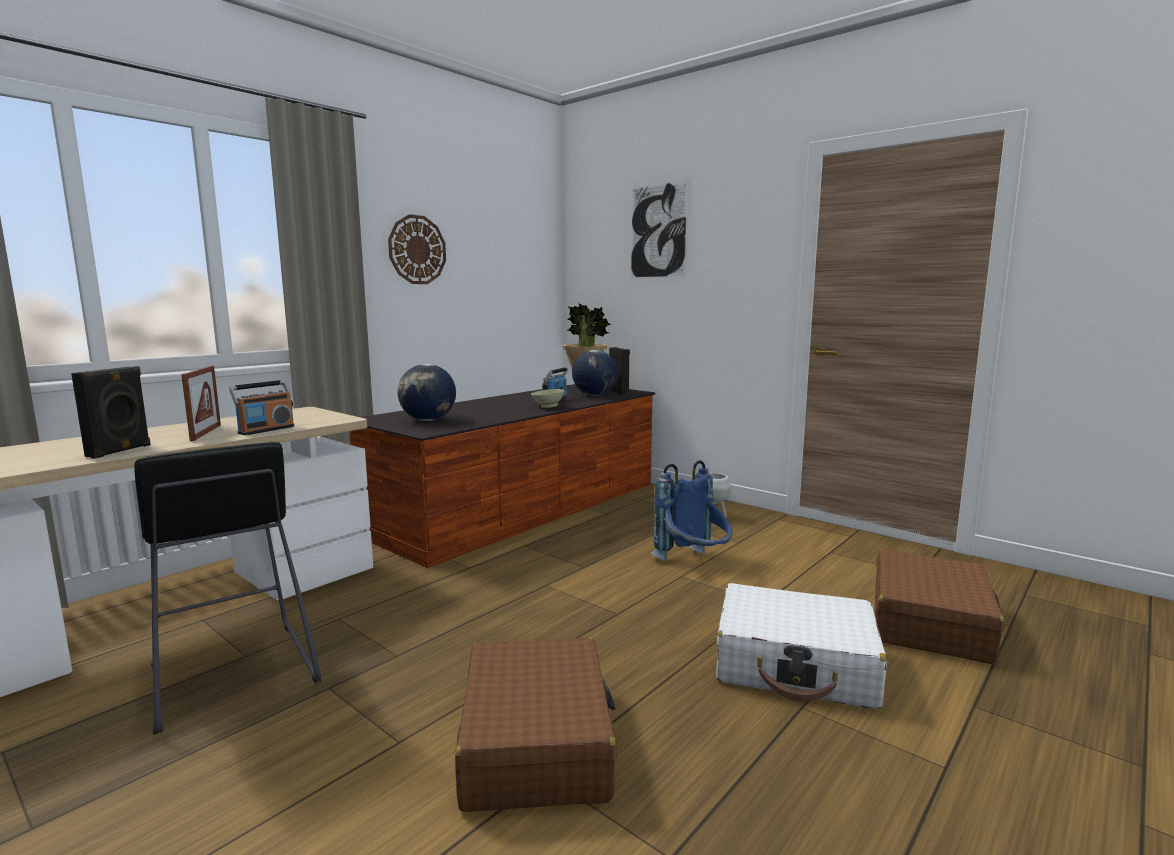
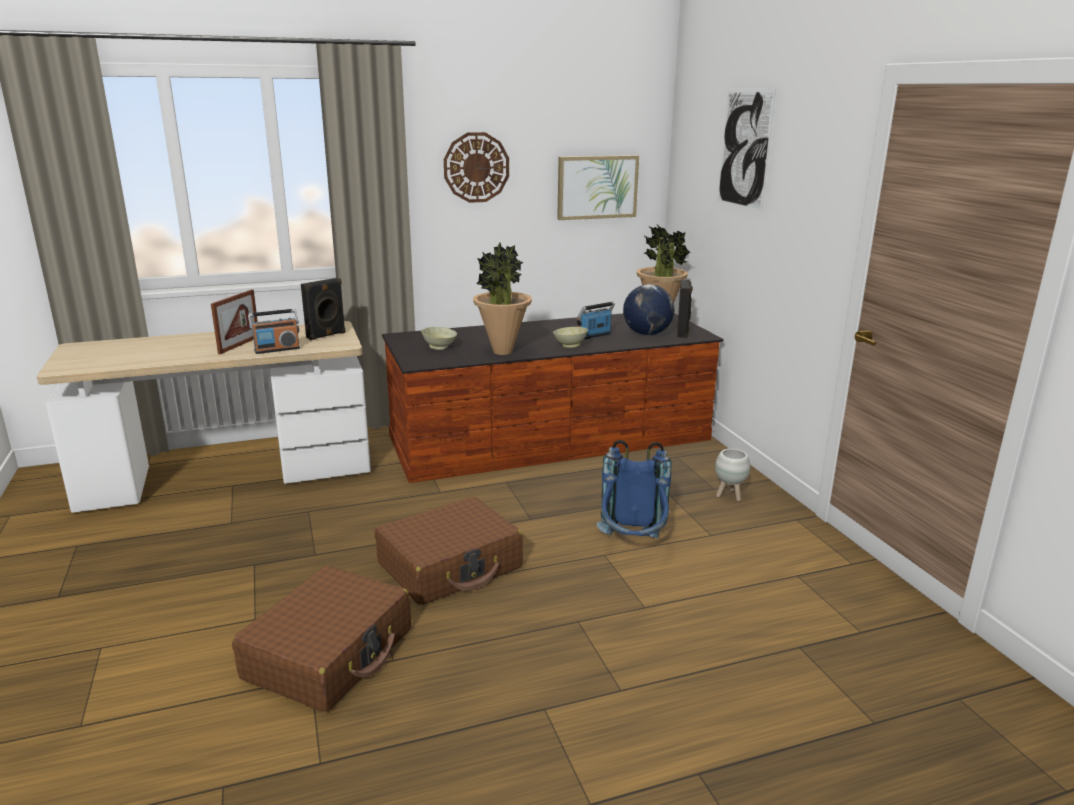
camera: 30 degrees right, 10 degrees up
(120, 451) = (169, 357): black speaker -> black speaker (326, 335)
(232, 674) = (213, 534): black stool -> none
(428, 420) = (439, 348): globe -> beige bowl
(496, 416) = (502, 352): none -> potted plant
(514, 276) = (597, 187): none -> picture
(796, 665) = (589, 673): white suitcase -> none
(929, 623) = (785, 685): brown suitcase -> brown suitcase (450, 566)

